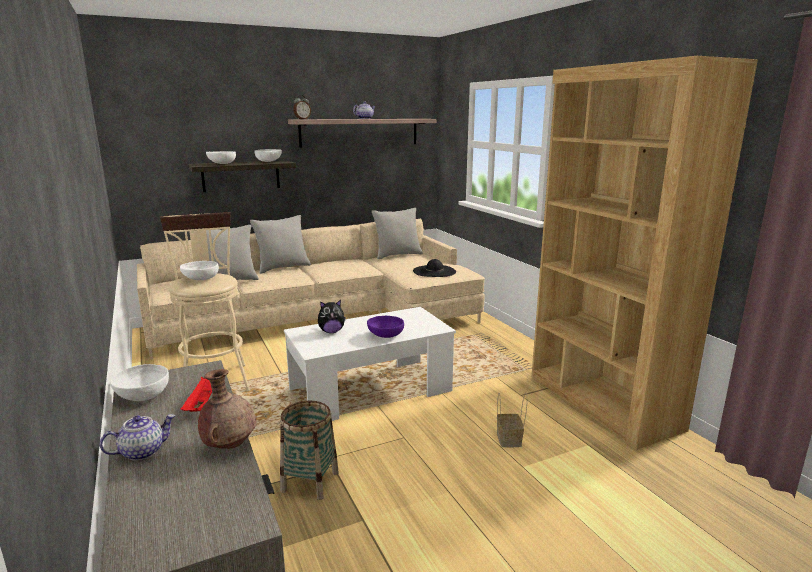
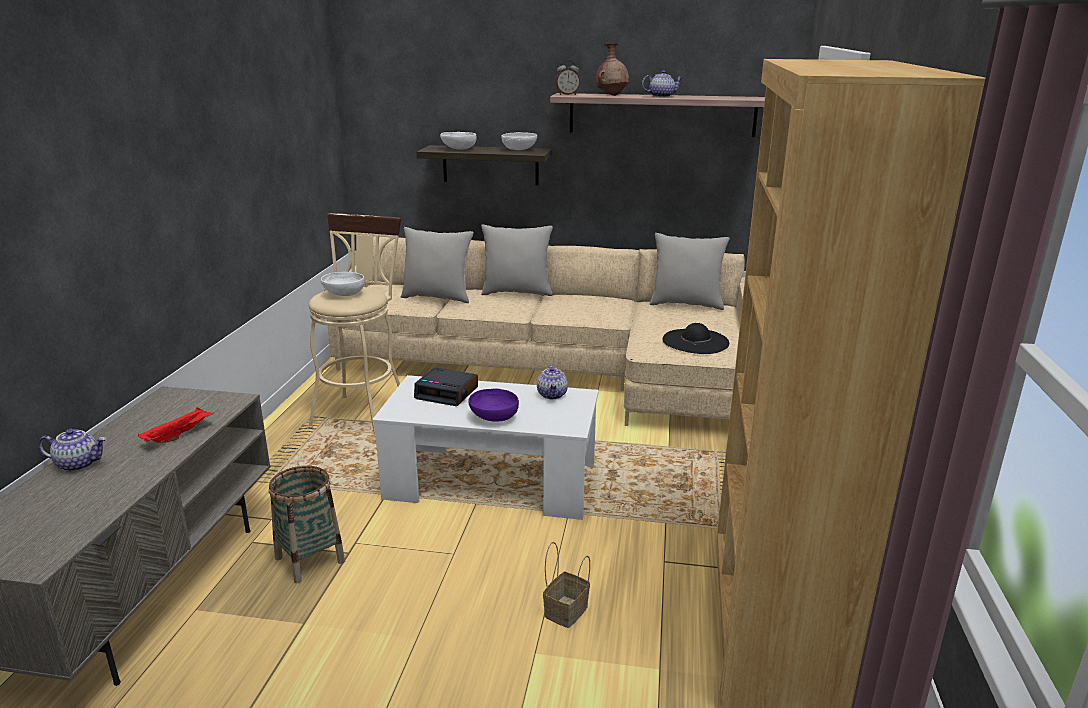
camera: 35 degrees right, 5 degrees up
(142, 395) = (154, 410): white bowl -> none
(230, 445) = (133, 486): brown vase -> brown vase (612, 95)
(331, 331) = (447, 393): plush toy -> alarm clock
(399, 315) = (552, 395): none -> teapot

